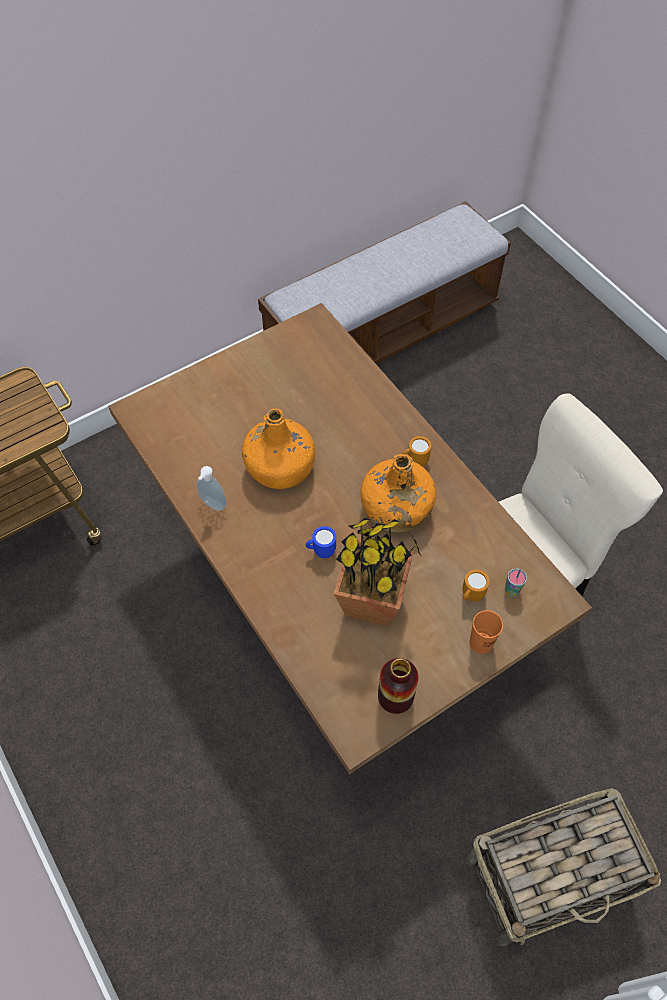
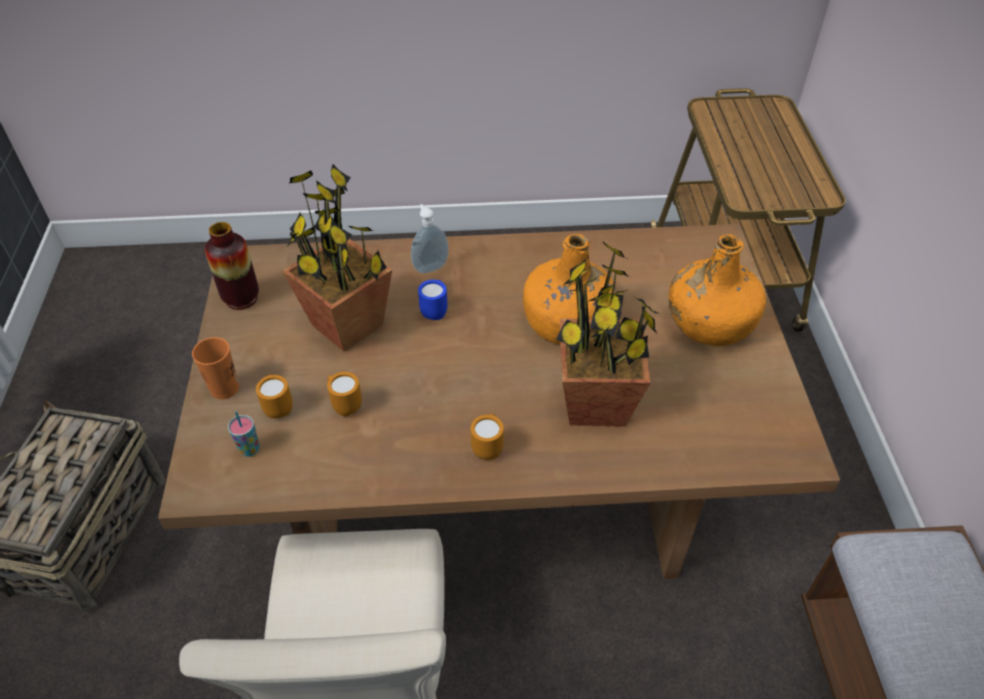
camera: 120 degrees right, 10 degrees down
(212, 505) = (553, 255): soap dispenser -> soap dispenser (430, 267)
(342, 423) = (597, 404): none -> potted plant
(395, 509) = (437, 396): orange bottle -> orange bottle (710, 322)
(440, 557) = (345, 405): none -> orange mug

